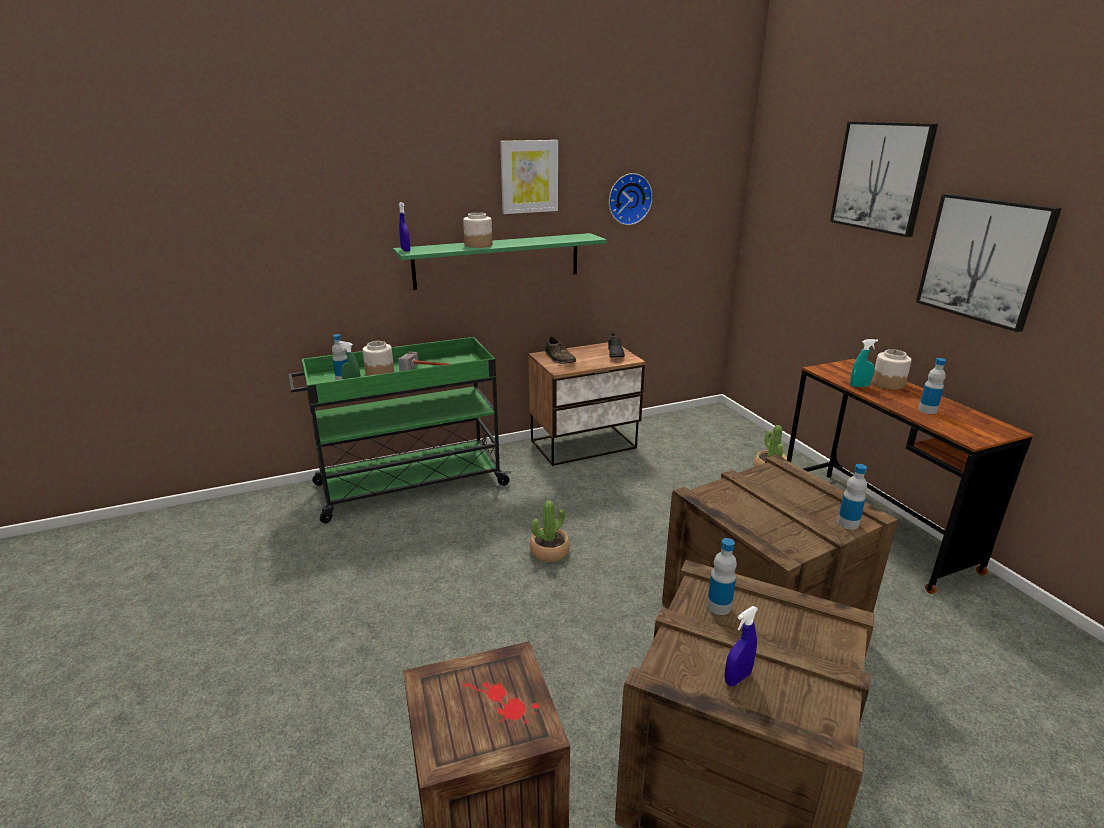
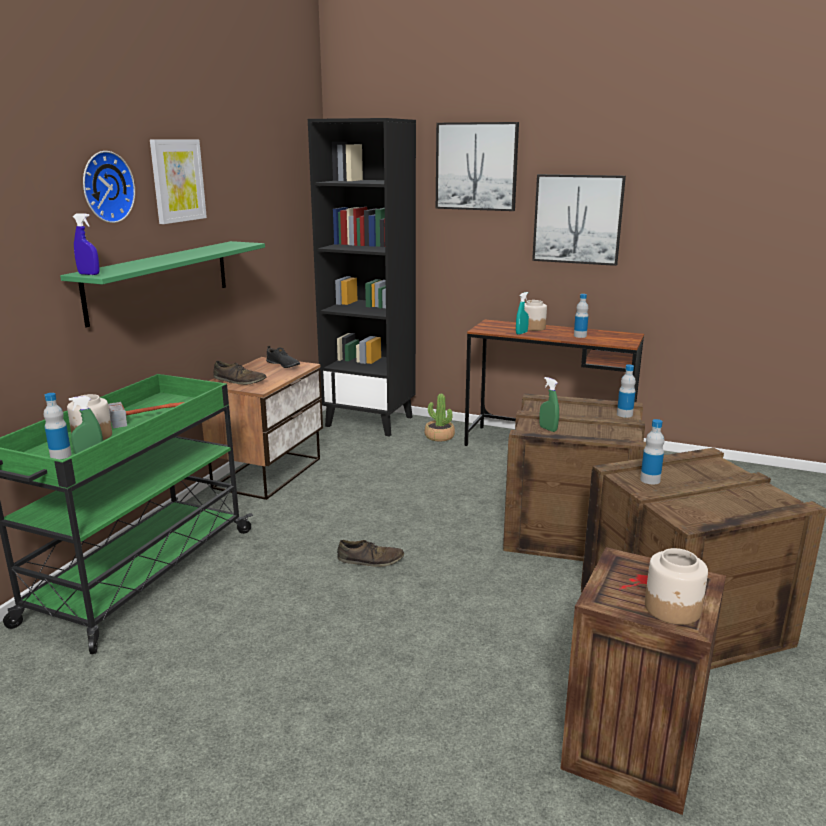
camera: 45 degrees left, 5 degrees down
(478, 245) = (156, 261): jar -> jar (673, 609)
(549, 551) = (370, 560): potted plant -> brown shoe
(628, 199) = (254, 203): wall clock -> wall clock (105, 187)
(726, 502) = (548, 429): none -> green spray bottle
(727, 430) = (370, 421): none -> black bookcase
(737, 678) = (720, 505): blue spray bottle -> none

